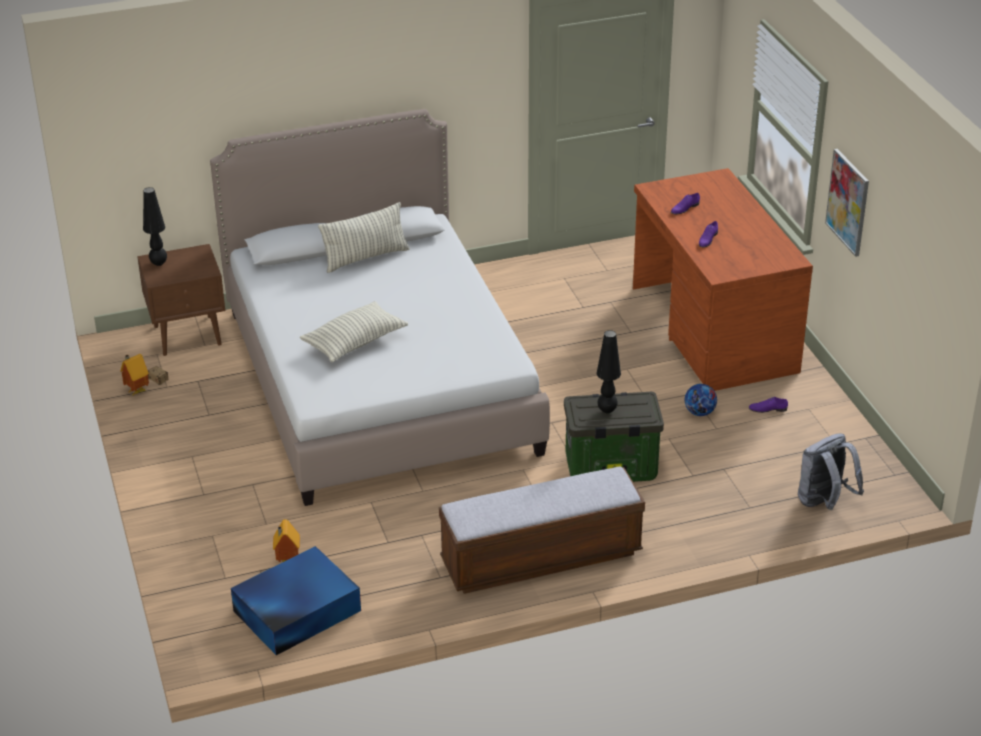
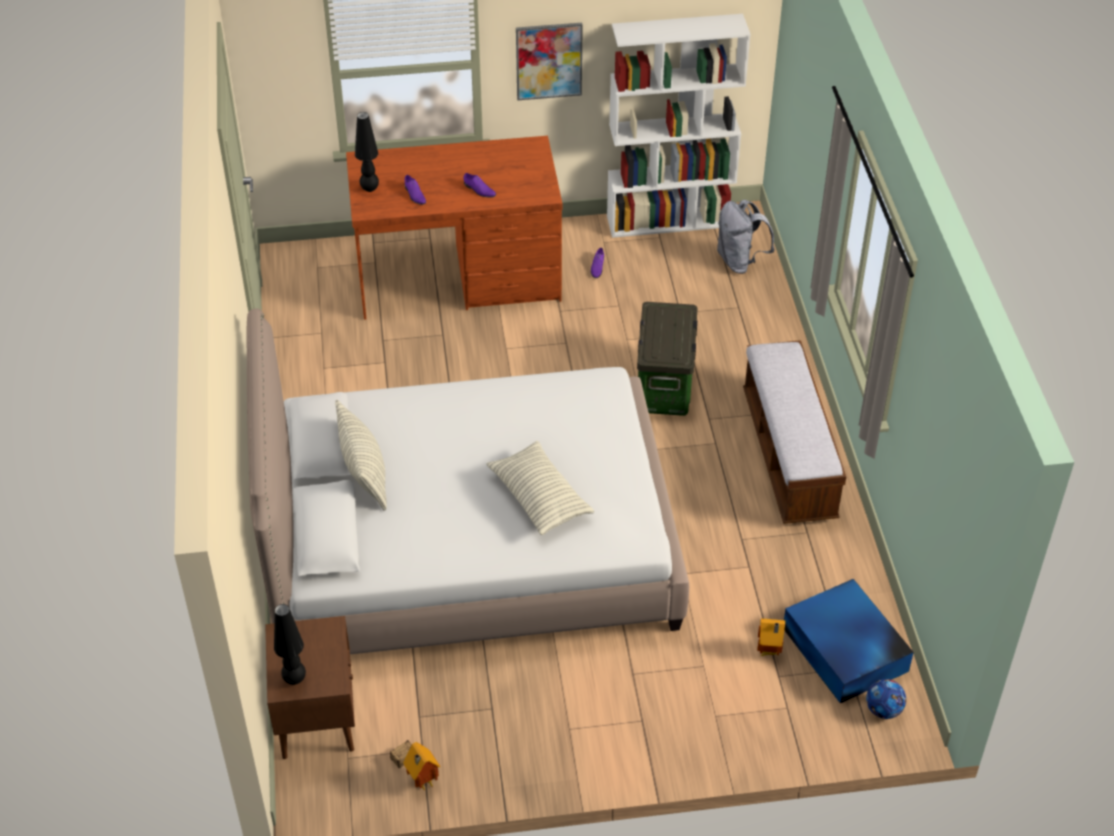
camera: 80 degrees left, 10 degrees up
(607, 410) = (669, 337): black table lamp -> black table lamp (369, 189)
(699, 412) = (591, 311): football -> football (883, 710)
(866, 448) = (670, 220): none -> white bookcase

